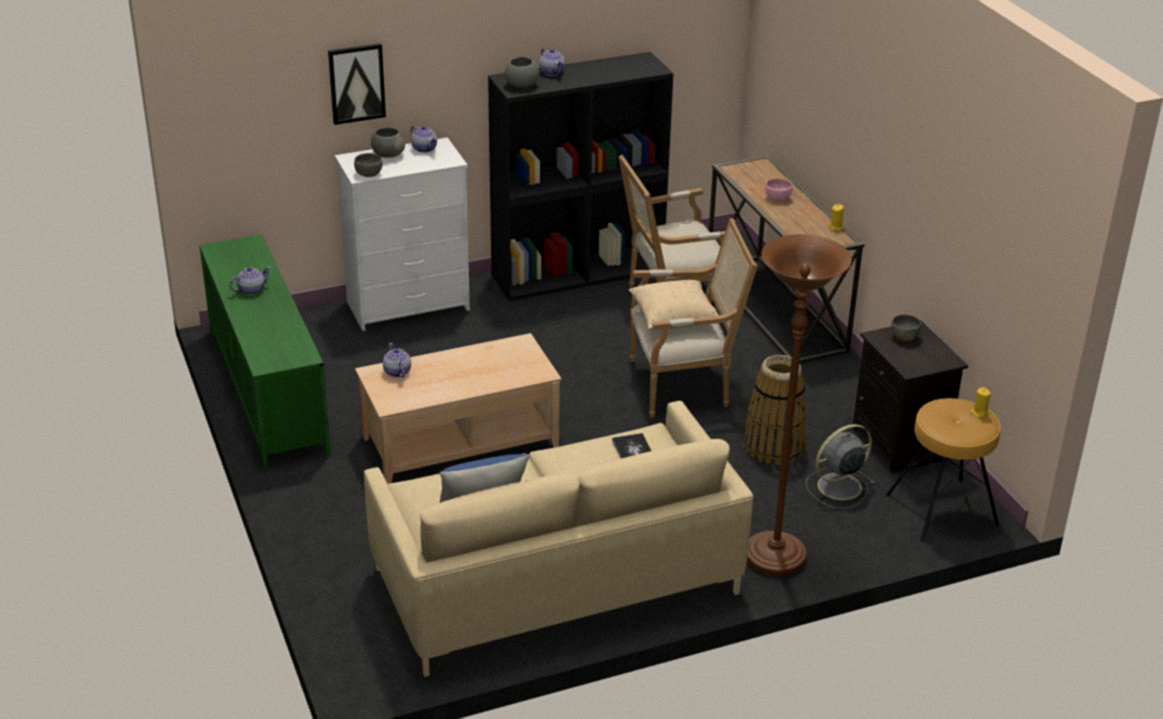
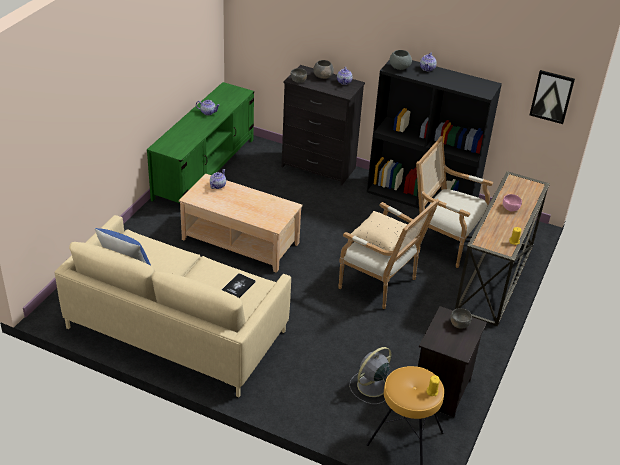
camera: 45 degrees right, 5 degrees up
(356, 83) = (318, 28): picture -> picture (552, 96)
(409, 306) = (319, 167): white dresser -> black dresser
(774, 446) = (374, 343): basket -> none
(774, 557) = (283, 394): brown floor lamp -> none
(837, 487) = (371, 386): grey fan -> grey fan turned 60 degrees counterclockwise

